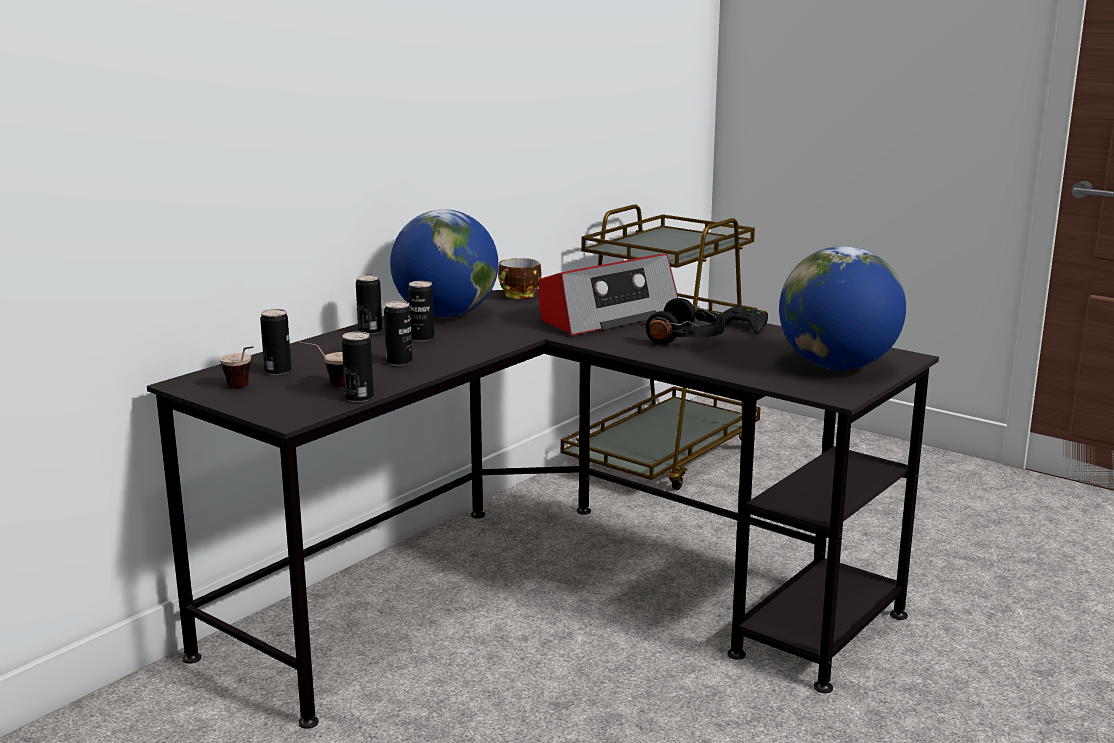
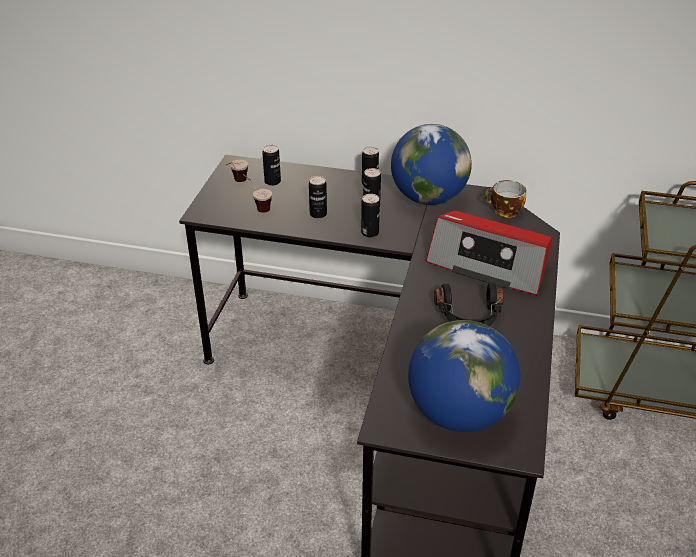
camera: 65 degrees right, 20 degrees up
(359, 398) = (245, 223): can -> can (370, 233)
(743, 326) = (527, 338): black game controller -> none

